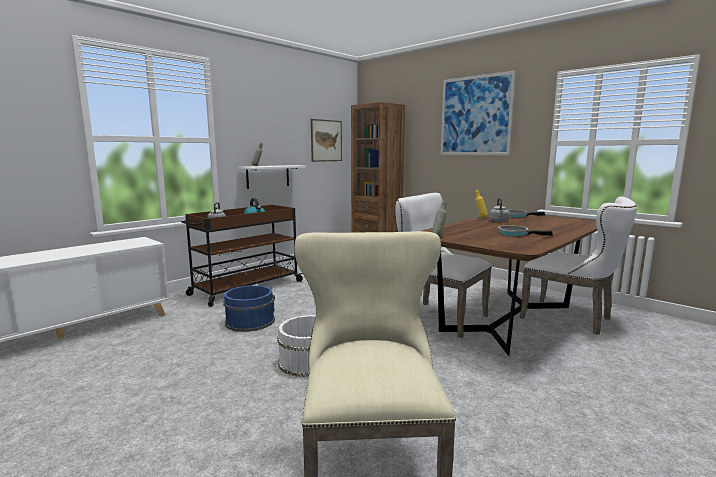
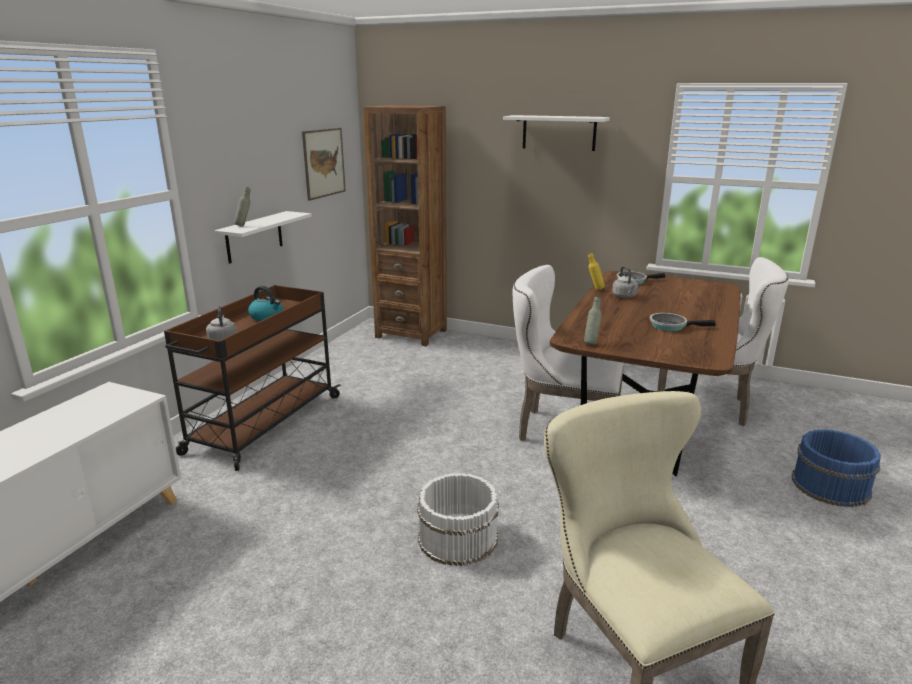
camera: 20 degrees left, 10 degrees up
(250, 321) = (322, 486): blue bucket -> blue bucket (829, 485)
(475, 116) = (559, 132): picture -> white shelf

